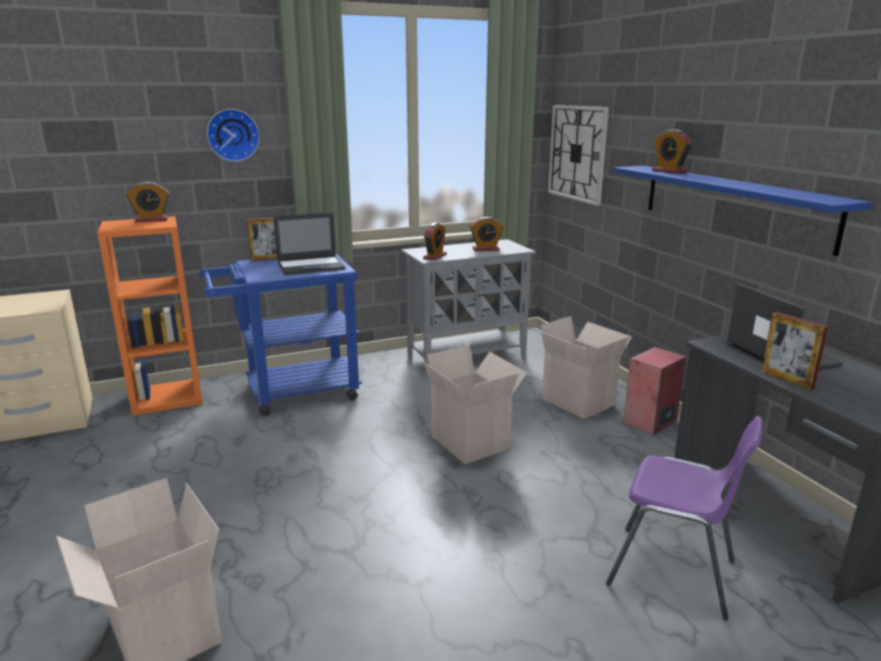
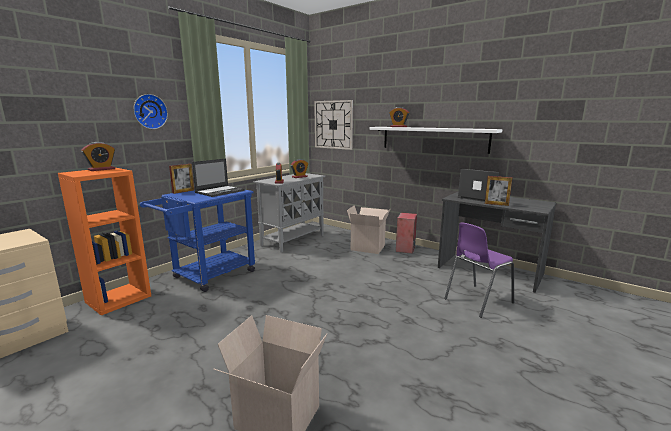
camera: 30 degrees left, 5 degrees down
(472, 442) = (339, 275): cardboard box -> none
(673, 573) = (477, 300): purple chair -> purple chair turned 150 degrees clockwise
(732, 205) = (433, 139): blue shelf -> white shelf

